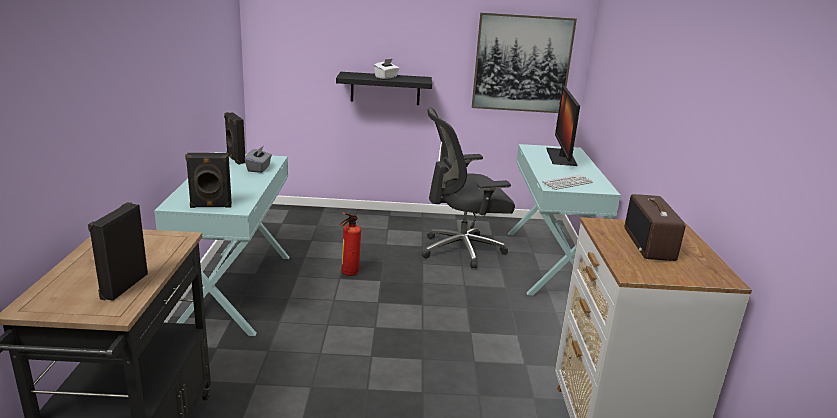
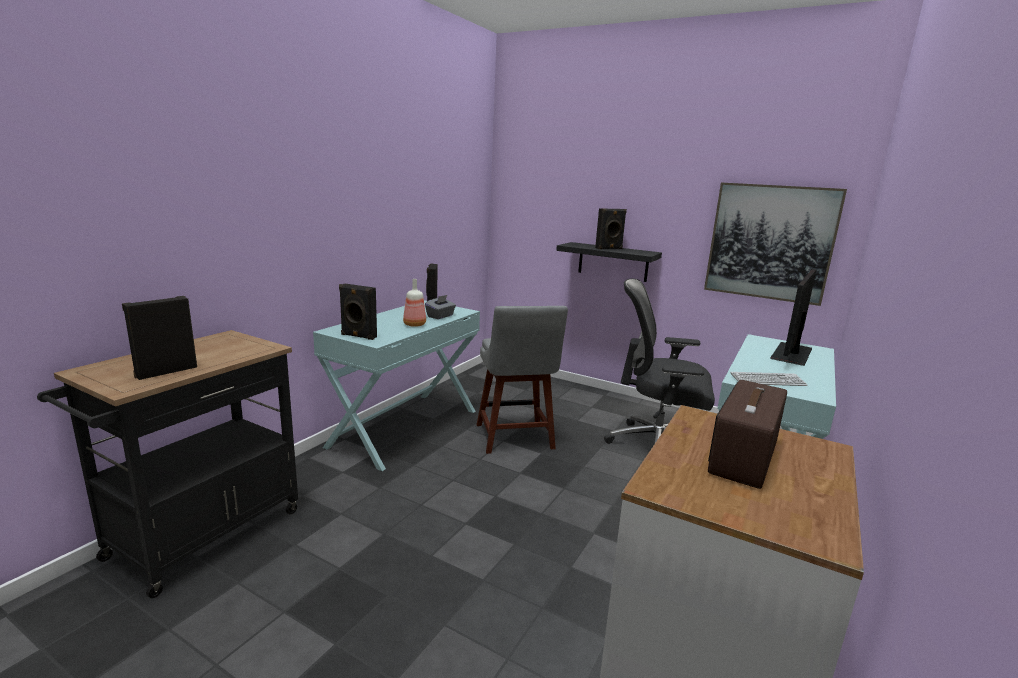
camera: 30 degrees right, 5 degrees down
(248, 183) = (414, 325): none -> bottle
(348, 273) = (515, 438): fire extinguisher -> grey chair
(386, 77) = (609, 248): white tissue box -> black speaker

